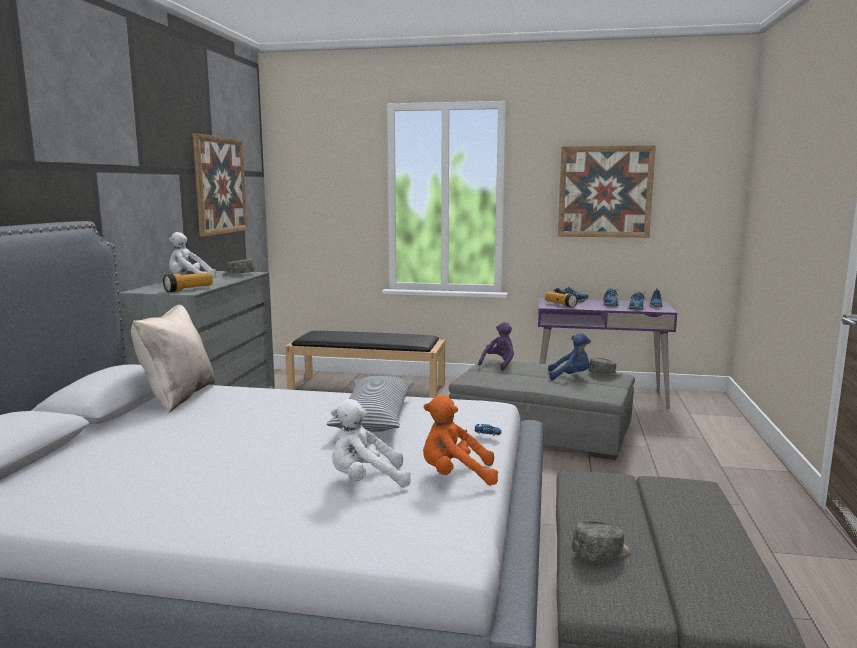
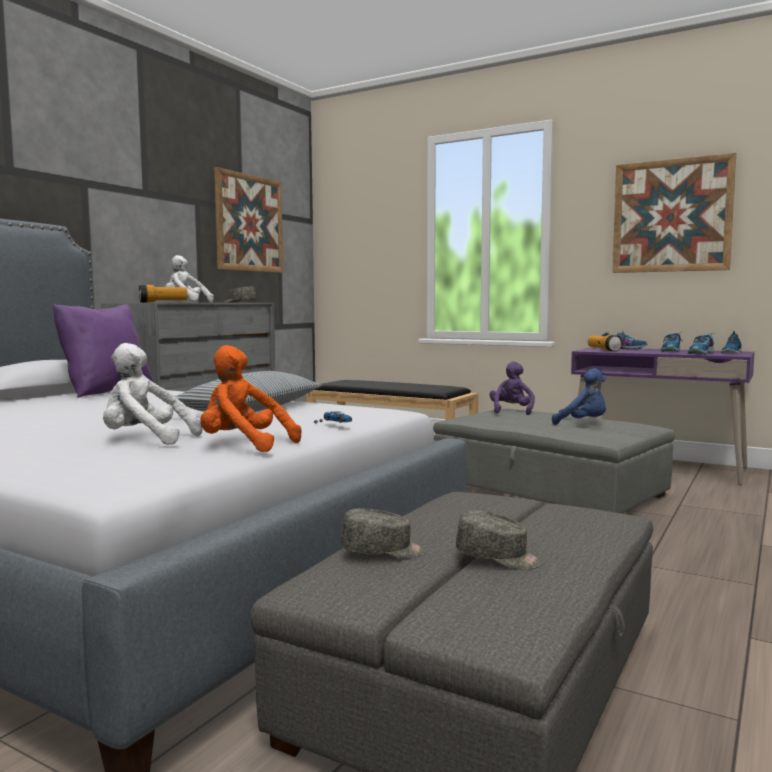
camera: 20 degrees right, 5 degrees down
(177, 396) = (106, 391): beige pillow -> purple pillow
(499, 364) = (511, 411): purple plush toy -> purple plush toy turned 45 degrees counterclockwise
(604, 374) = (631, 424): grey cap -> grey cap (498, 558)

